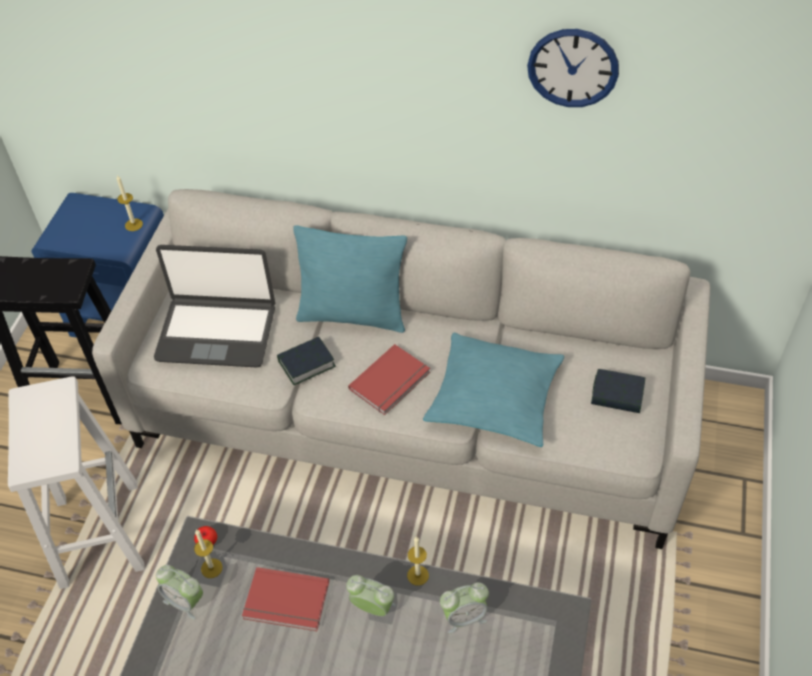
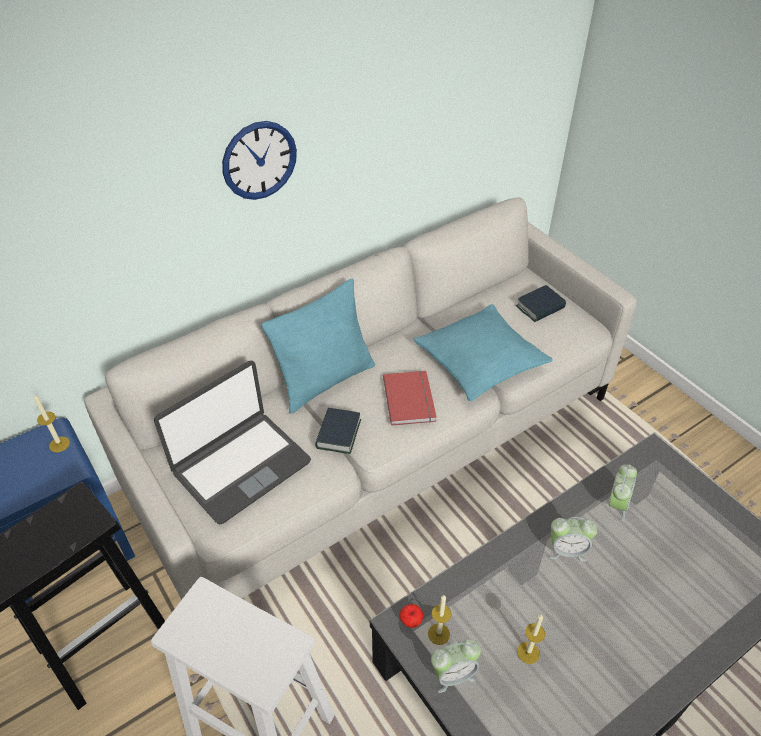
camera: 50 degrees left, 5 degrees down
(286, 602) = (516, 602): red book -> none
(373, 607) = (566, 550): alarm clock -> alarm clock turned 150 degrees counterclockwise
(418, 575) = (562, 506): candle -> candle (528, 652)
(573, 68) = (415, 72): wall clock -> wall clock (259, 160)

